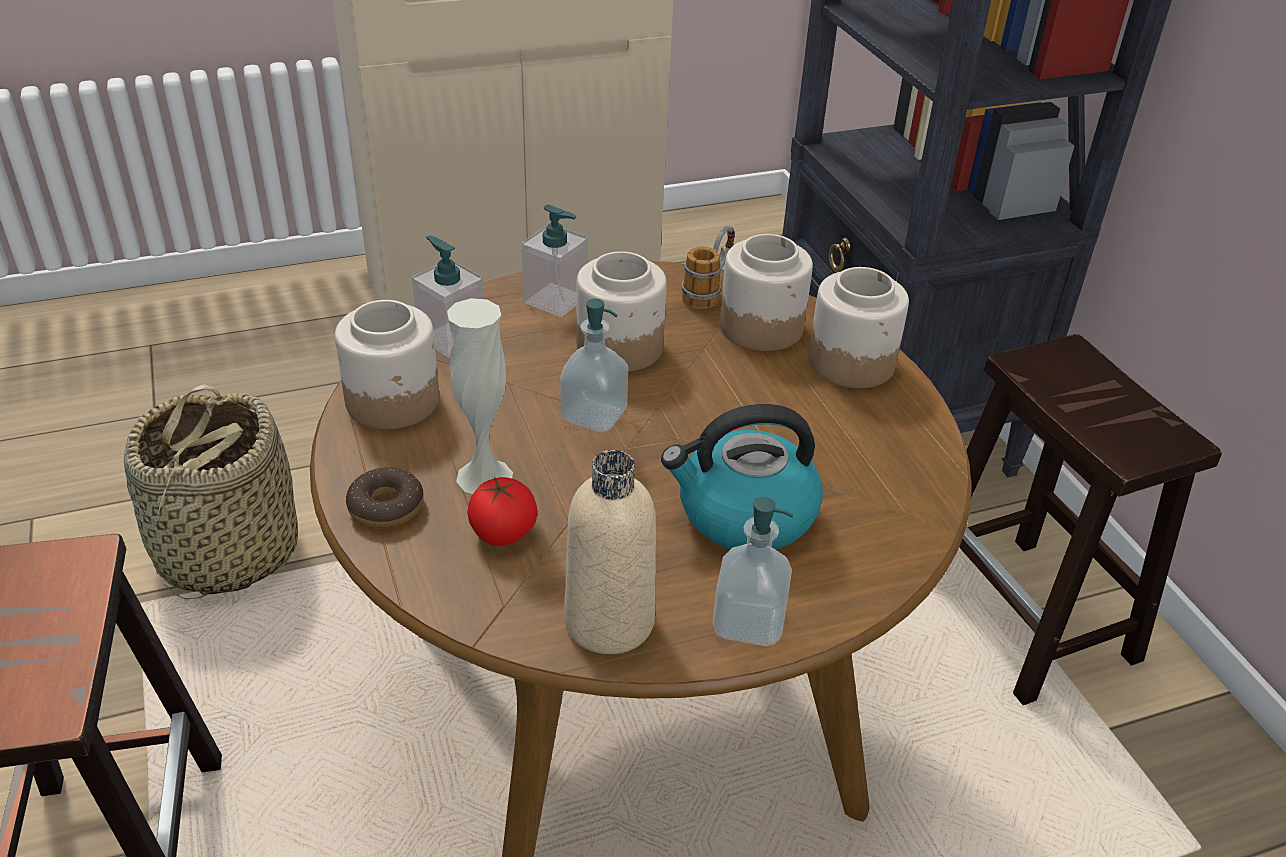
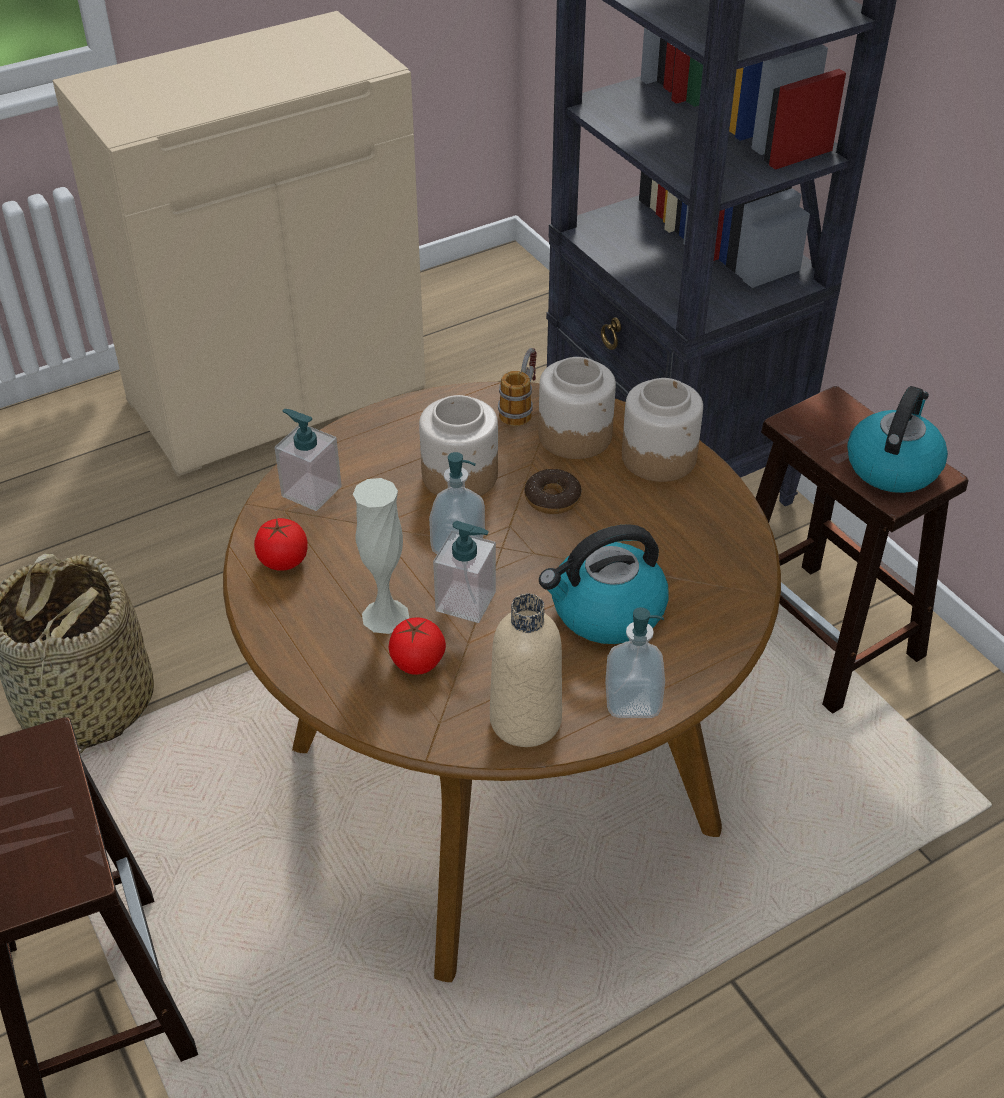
camera: 10 degrees left, 5 degrees up
(386, 507) = (313, 657): donut -> donut (552, 498)
(393, 401) = (283, 560): jar -> tomato
(556, 300) = (389, 437): soap dispenser -> soap dispenser (466, 601)
(1131, 424) = (892, 466): none -> kettle

